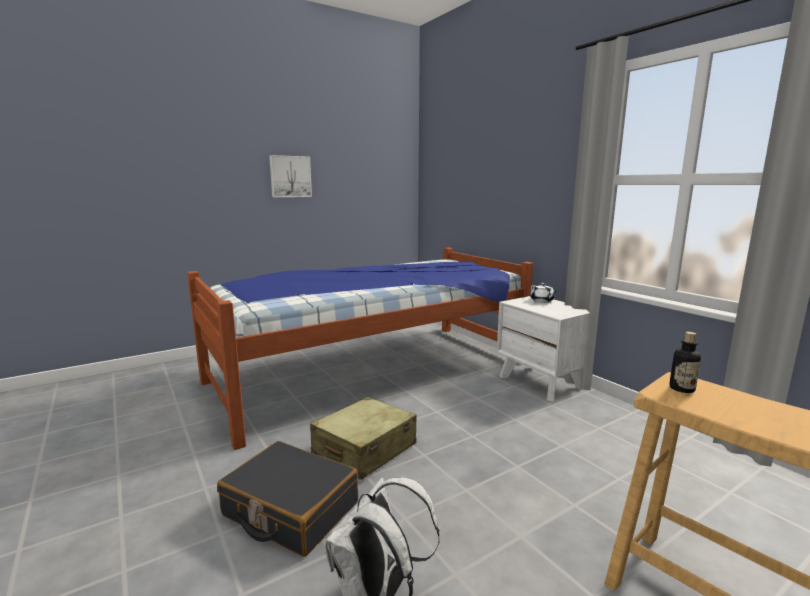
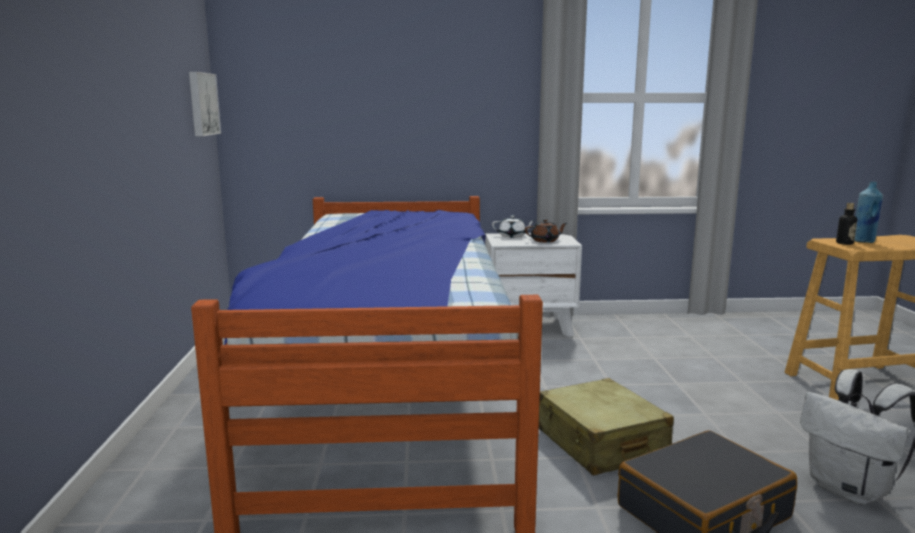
camera: 60 degrees left, 0 degrees up
(290, 176) = (113, 85): picture -> picture (202, 104)
(548, 309) = (545, 241): none -> brown teapot
(731, 401) = (863, 241): none -> blue bottle

